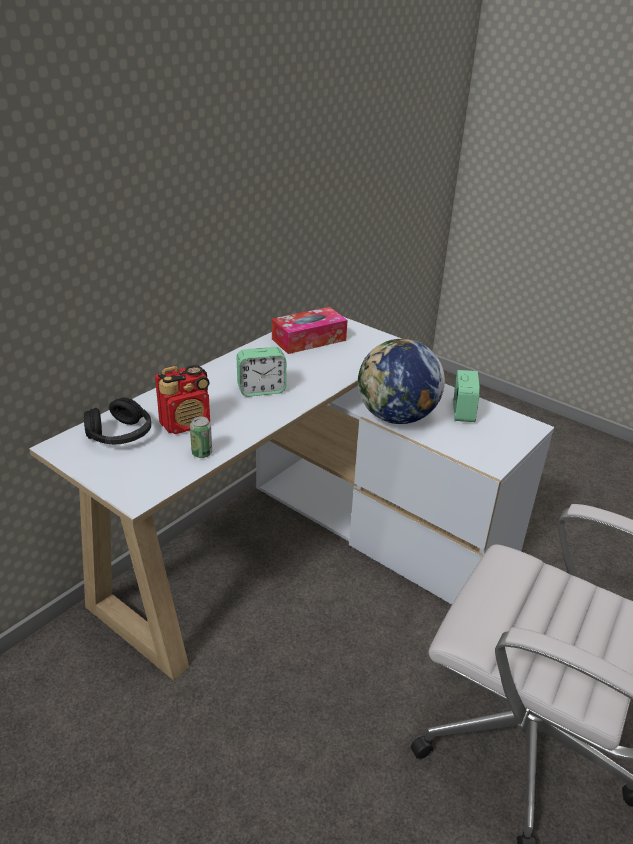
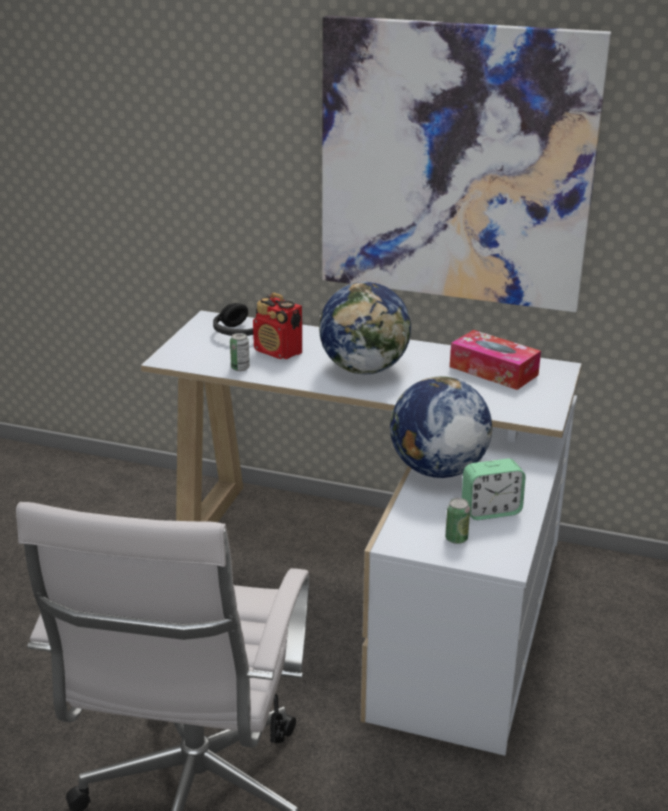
camera: 70 degrees right, 5 degrees down
(232, 179) = (455, 165): none -> picture
(261, 390) = (365, 369): alarm clock -> globe
(495, 437) = (456, 538): none -> can

